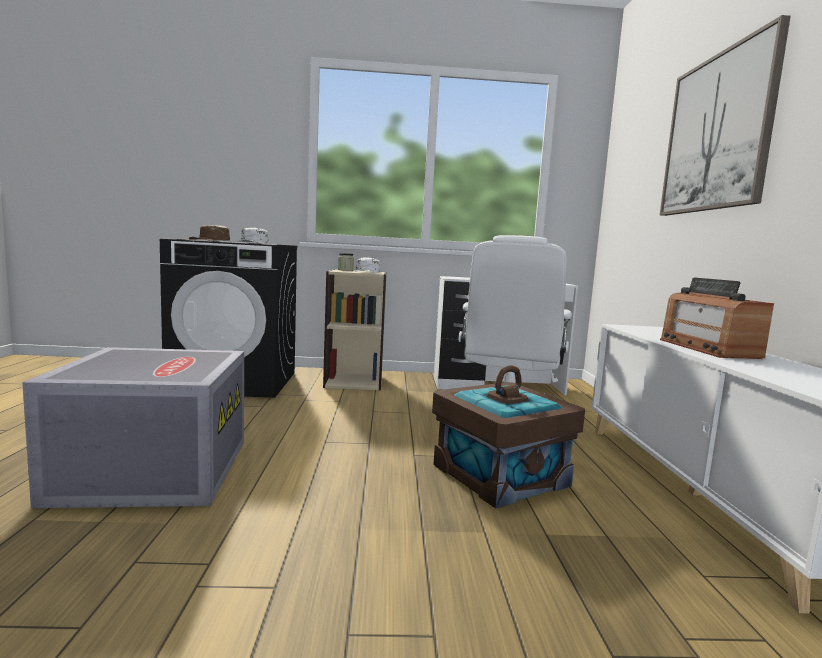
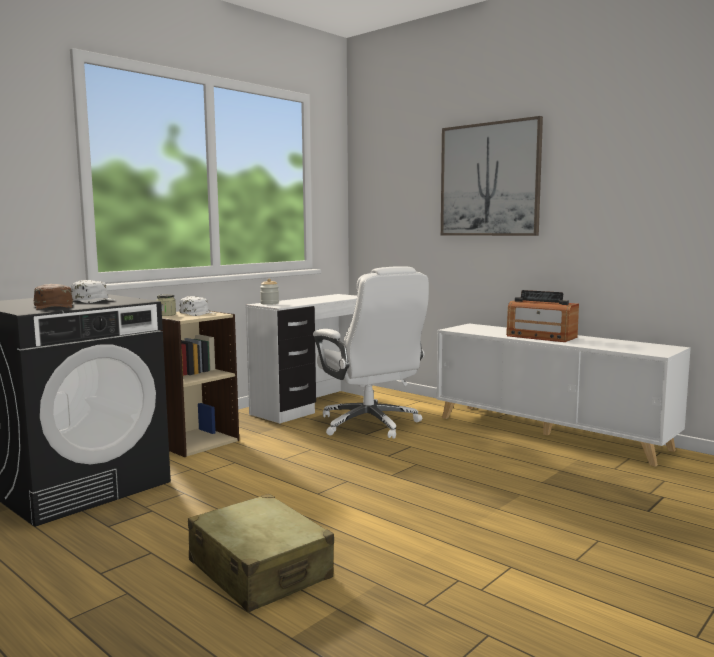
camera: 45 degrees left, 0 degrees up
(153, 469) = (260, 570): grey storage box -> beige suitcase
(459, 277) = (269, 303): none -> jar
(500, 475) = (460, 464): brown storage box -> none

